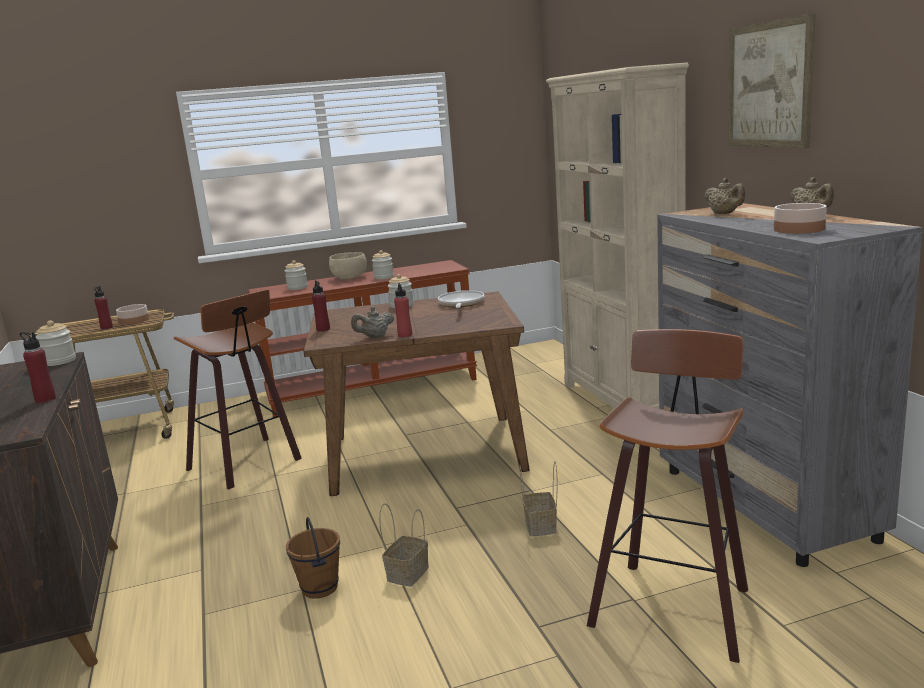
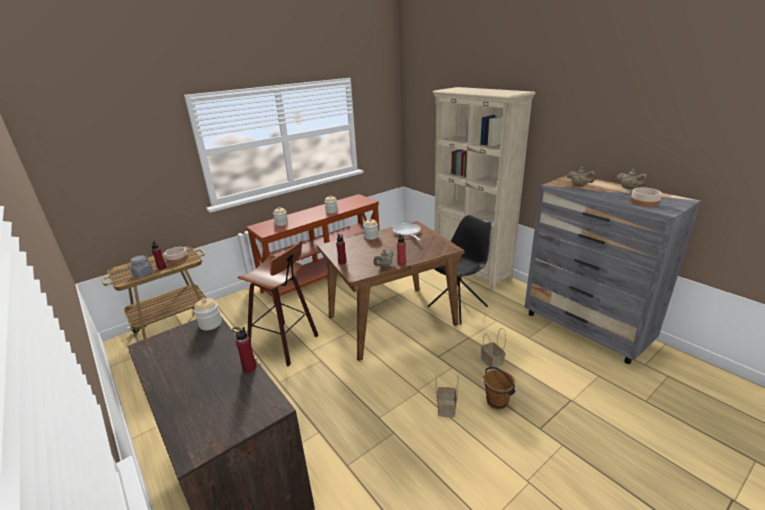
camera: 20 degrees left, 10 degrees up
(78, 332) = (143, 274): none -> grey jar
(320, 588) = (404, 429): brown bucket -> brown bucket (497, 402)
(350, 277) = (308, 212): beige bowl -> none
(552, 447) = (458, 306): none -> black chair
(674, 605) = (591, 399): stool -> none
(769, 85) = (595, 112): picture -> none

